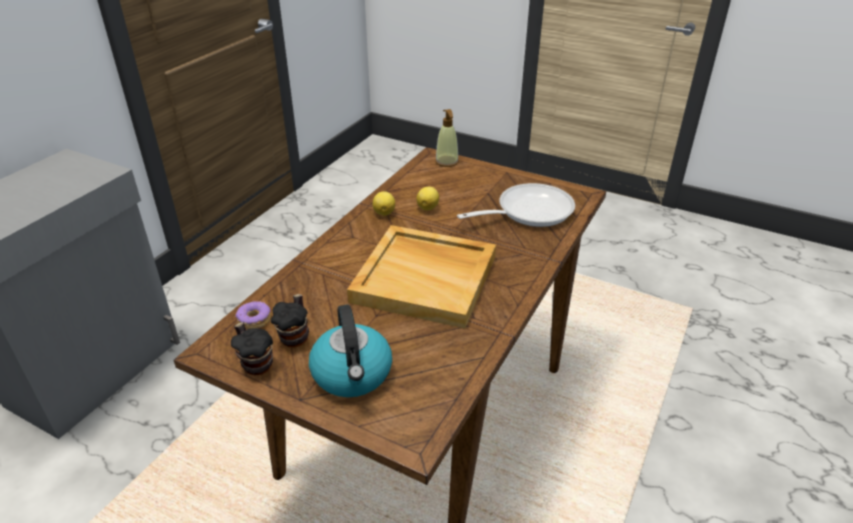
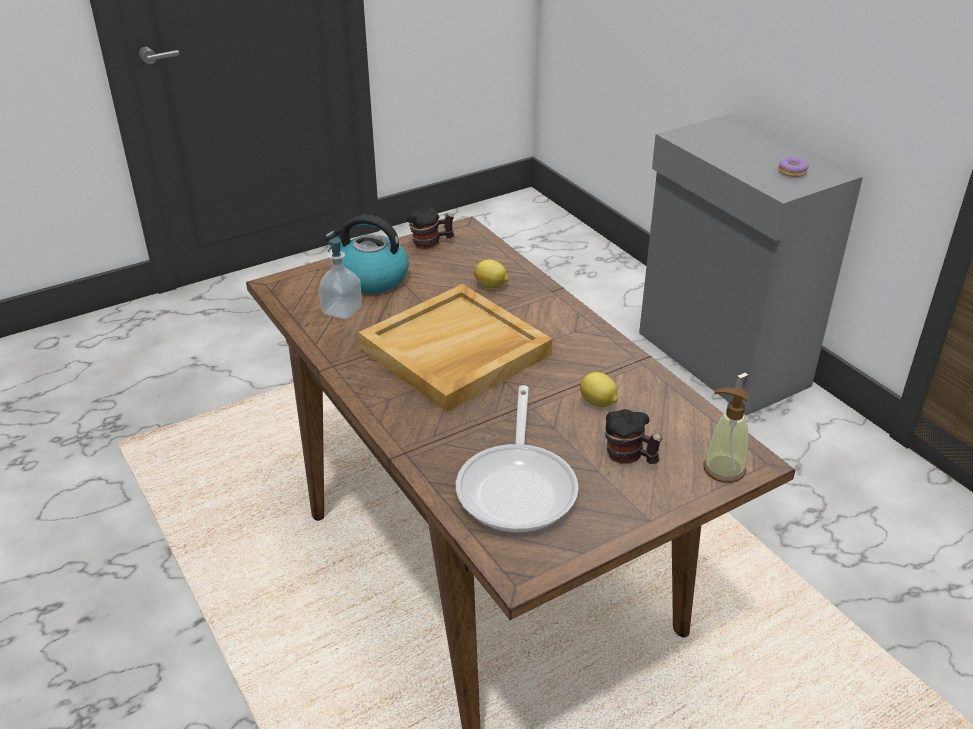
camera: 120 degrees right, 0 degrees up
(254, 320) = (485, 252): donut -> donut (792, 172)
(296, 335) = (445, 265): mug -> mug (629, 457)
(384, 212) = (611, 366): lemon -> lemon (491, 286)
(421, 366) = (342, 310): none -> soap dispenser

